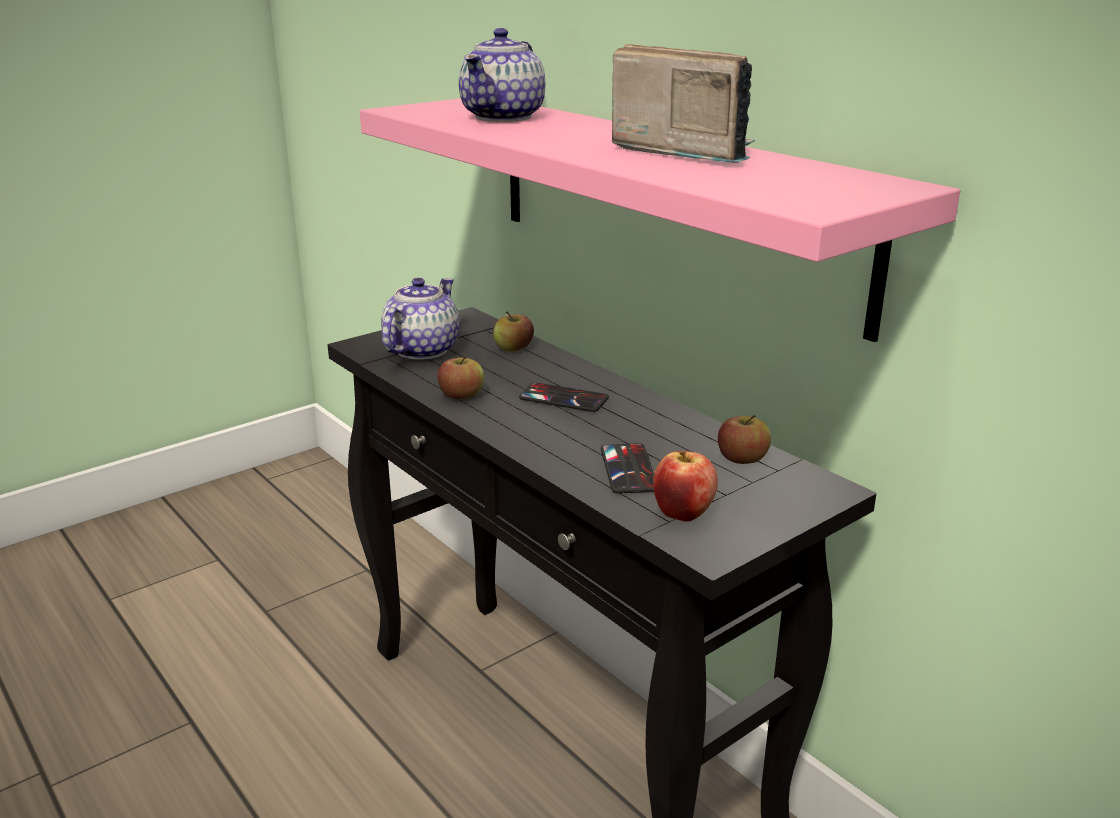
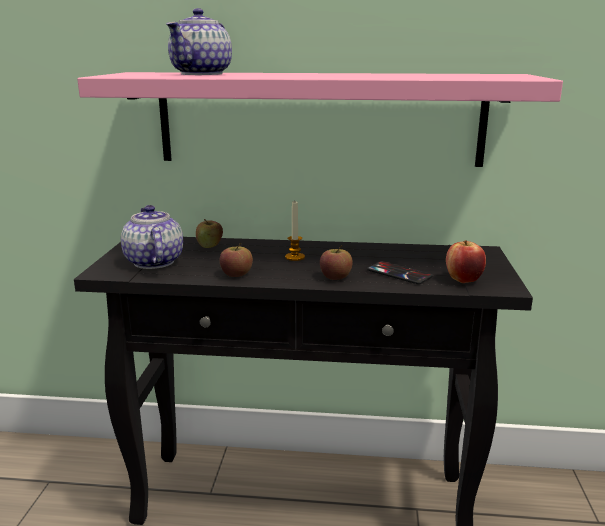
camera: 45 degrees left, 5 degrees down
(504, 117) = (202, 74): teapot -> teapot turned 45 degrees clockwise
(564, 398) = (295, 257): phone -> candle
(685, 151) = (375, 74): radio -> none
(742, 458) = (430, 252): apple -> apple (335, 277)

